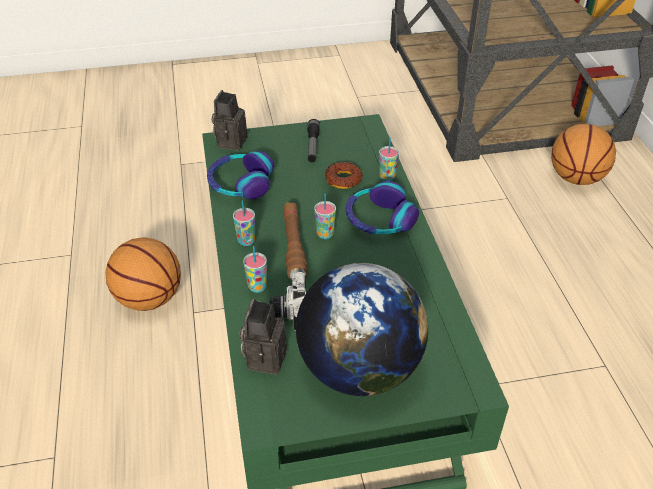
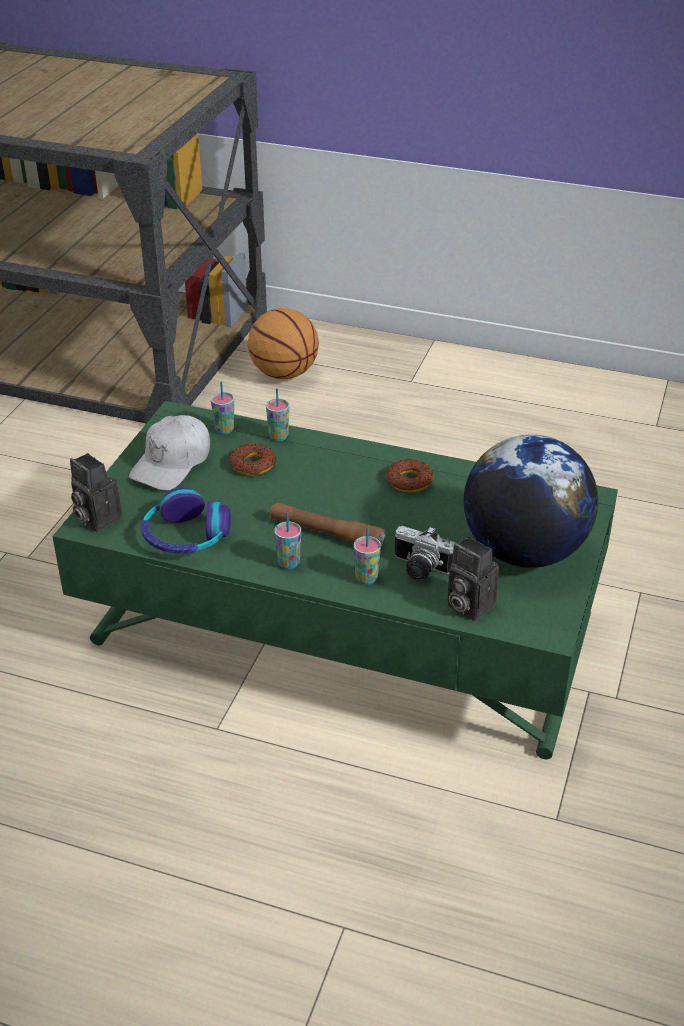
camera: 60 degrees left, 5 degrees down
(150, 298) = (157, 761): basketball -> none
(312, 146) = (172, 463): flashlight -> white cap
(325, 234) = (327, 507): cup -> cup (224, 430)
(379, 219) = (337, 466): headphones -> none
(395, 264) = (409, 481): none -> donut

